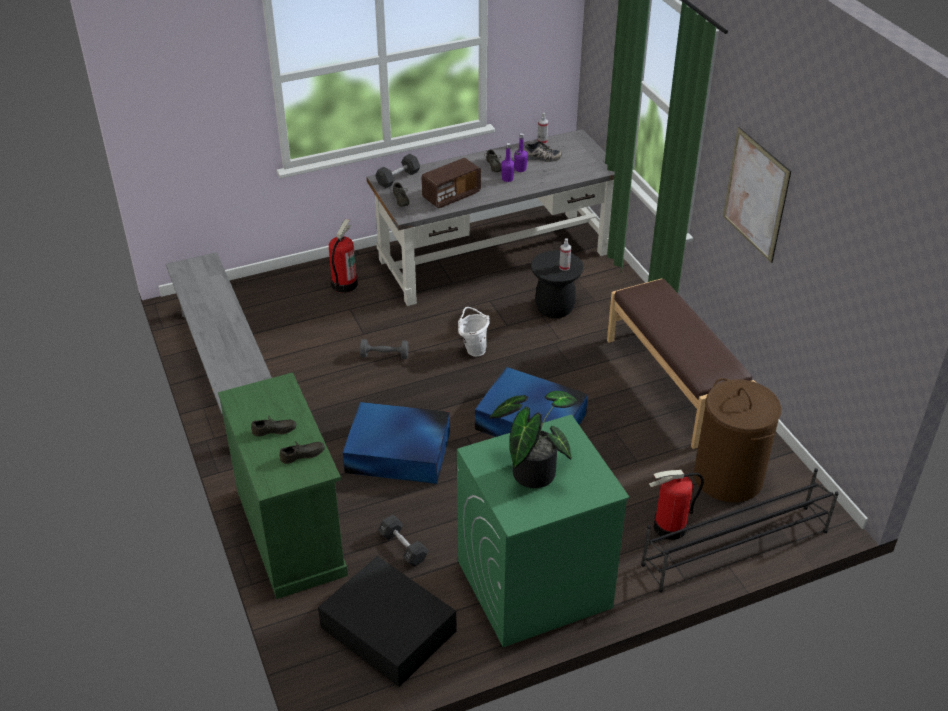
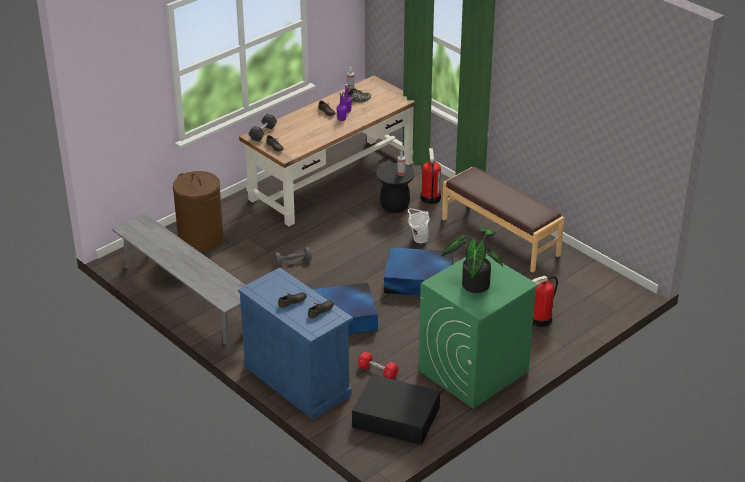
camera: 20 degrees left, 5 degrees down
(291, 531) = (297, 380): green cabinet -> blue cabinet
(344, 284) = (233, 221): fire extinguisher -> fire extinguisher (430, 198)
(403, 547) = (378, 371): black dumbbell -> red dumbbell
(451, 196) = (309, 138): radio -> none
(473, 349) = (353, 244): white bucket -> white bucket (417, 239)
(495, 256) = (332, 180): grey desk -> brown desk
(728, 477) = (562, 284): brown laundry basket -> brown laundry basket (201, 238)
(734, 548) = (585, 322): black shoe rack -> none
(755, 194) = (539, 92): picture -> none

